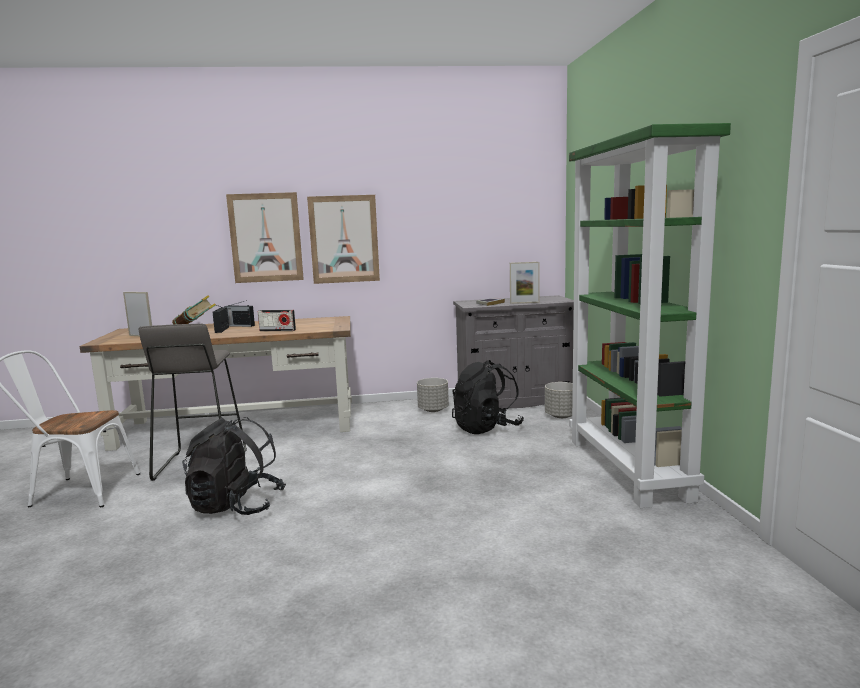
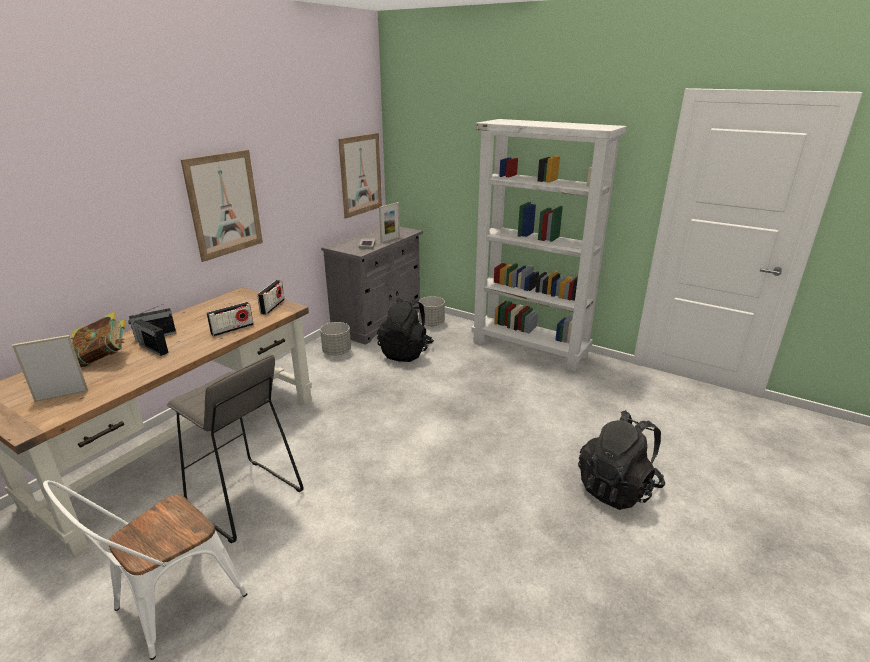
camera: 50 degrees left, 15 degrees up
(236, 506) = (370, 508): black backpack -> black backpack (617, 488)
(265, 238) = (140, 218): picture -> picture (360, 175)
(331, 326) = (272, 306): none -> radio
(629, 469) = (530, 348): green bookcase -> white bookcase

